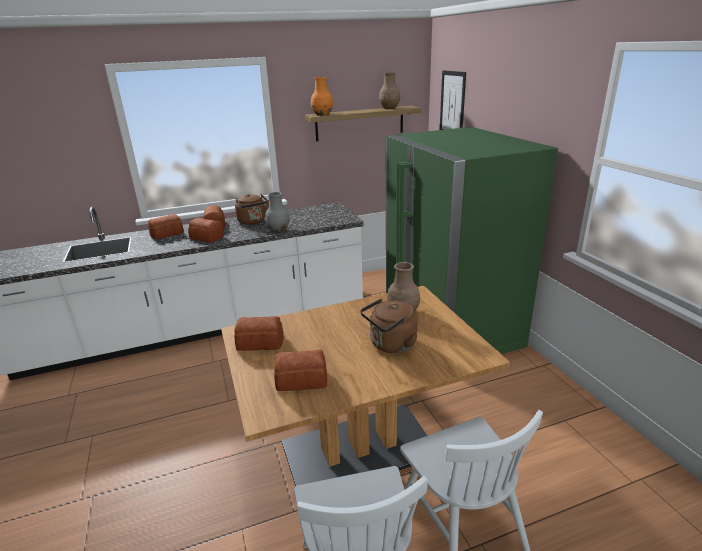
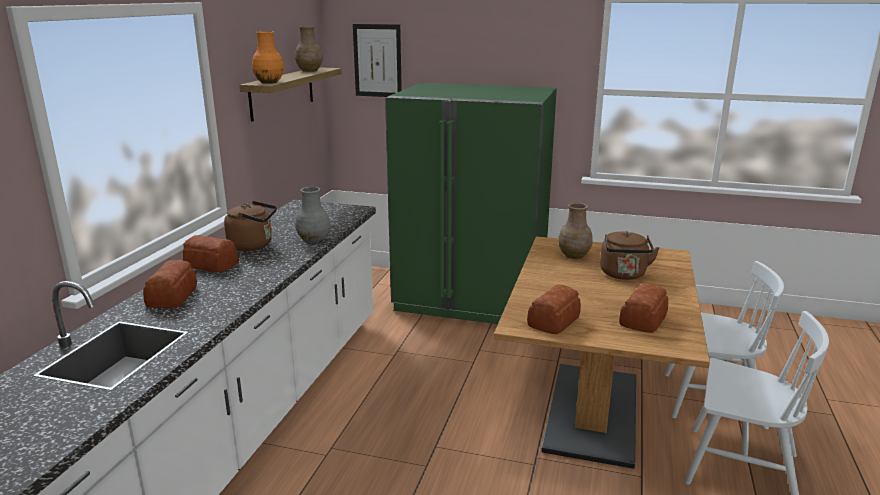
camera: 55 degrees left, 5 degrees down
(207, 237) = (248, 277): bread -> none

